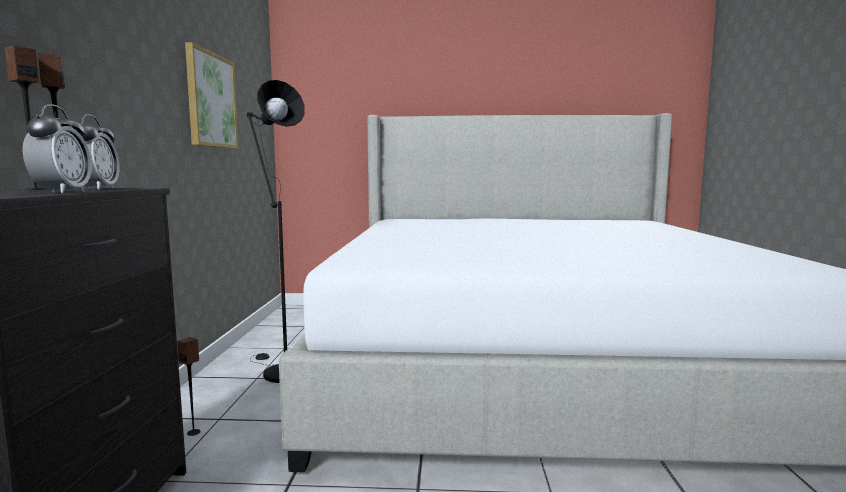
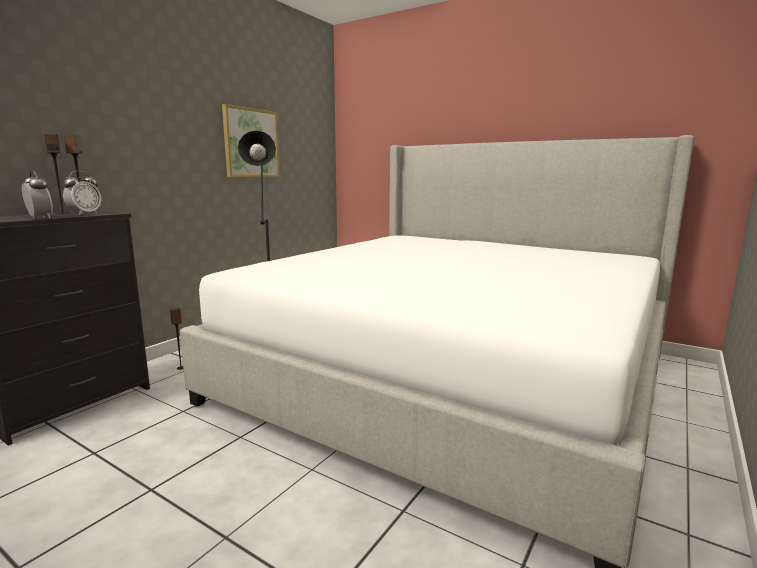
camera: 30 degrees right, 5 degrees up
(62, 192) = (40, 218): alarm clock -> alarm clock turned 75 degrees counterclockwise

